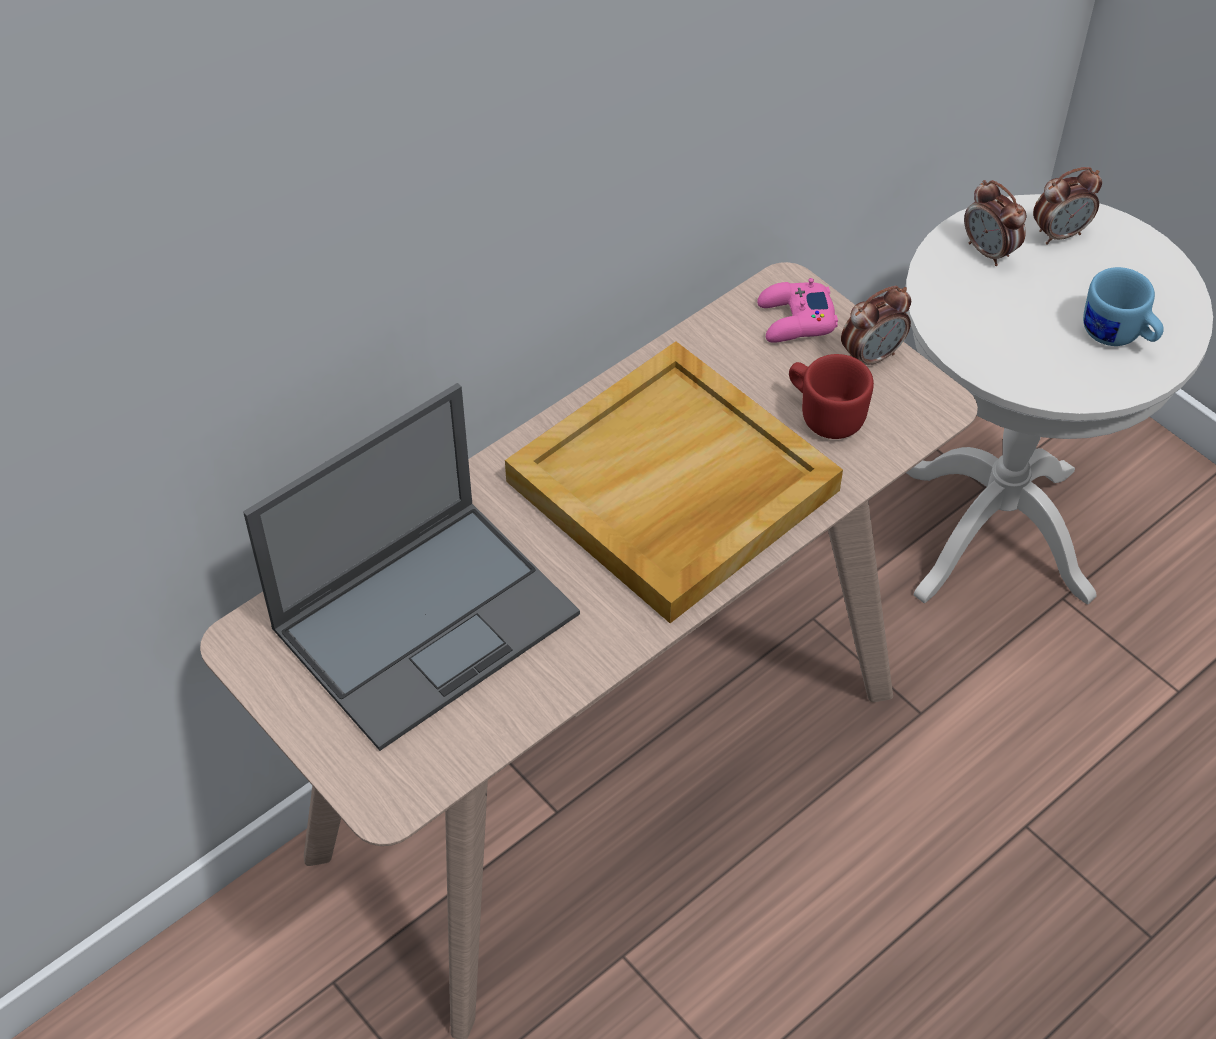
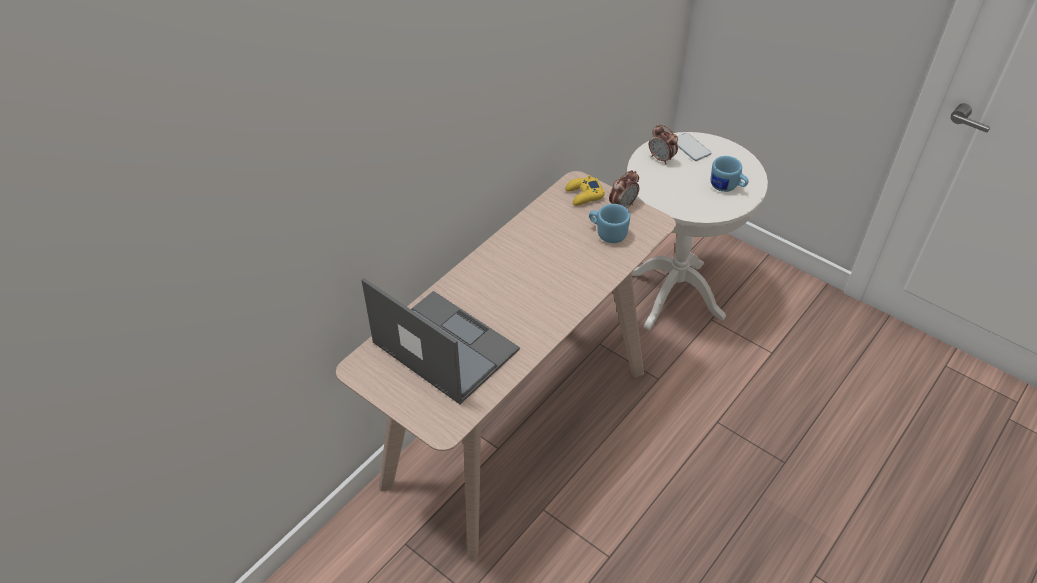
camera: 10 degrees left, 5 degrees down
(428, 619) = (444, 346): laptop -> laptop turned 90 degrees counterclockwise
(672, 488) = (545, 274): beige tray -> none
(795, 320) = (584, 195): pink game controller -> yellow game controller
(824, 414) = (607, 233): red mug -> blue mug
(1059, 234) = (690, 147): alarm clock -> phone

